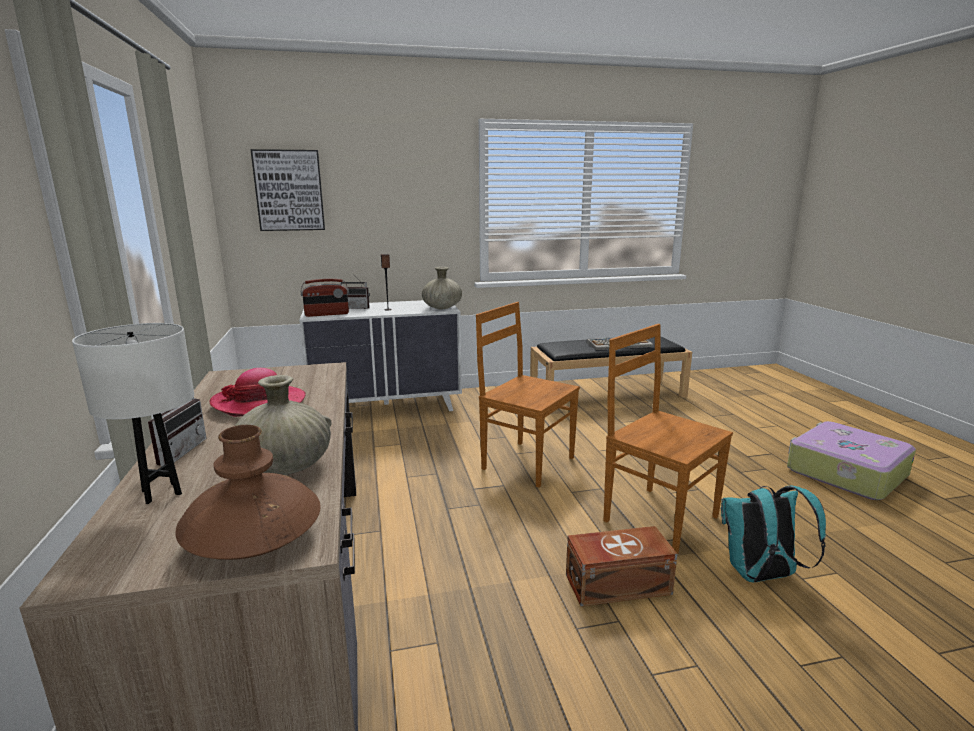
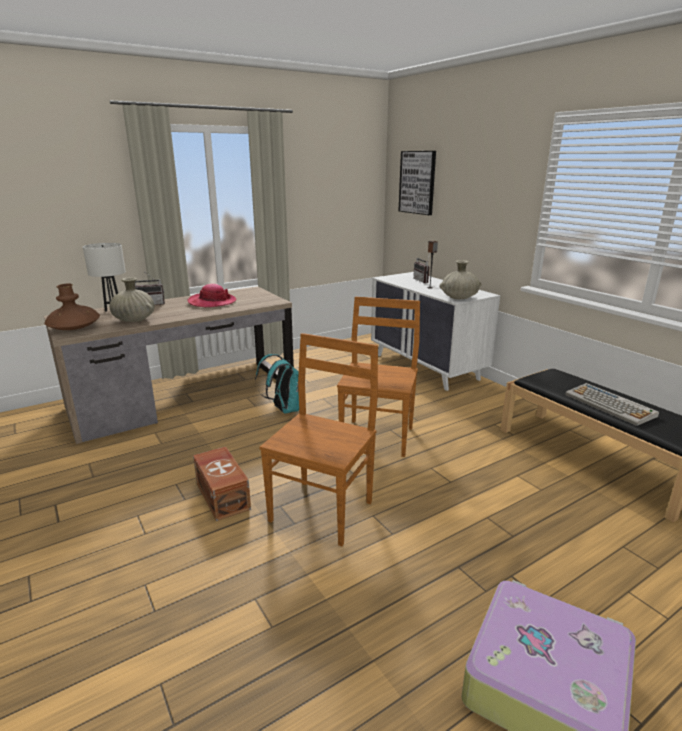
camera: 70 degrees right, 5 degrees up
(327, 314) = (393, 279): radio -> none
(760, 576) = (251, 570): turquoise backpack -> turquoise backpack (284, 409)

